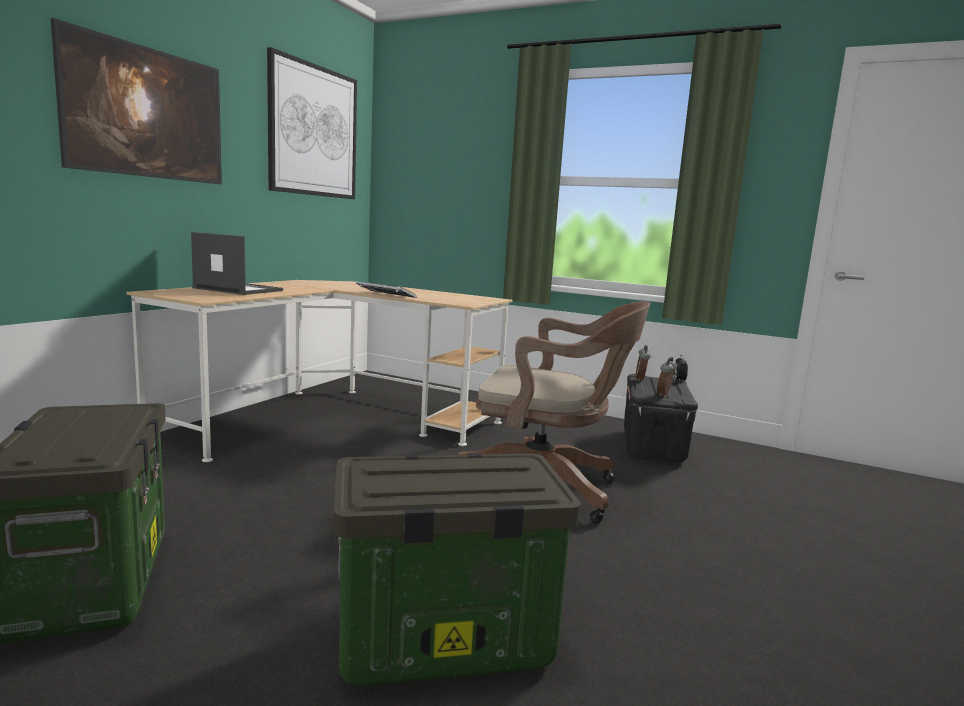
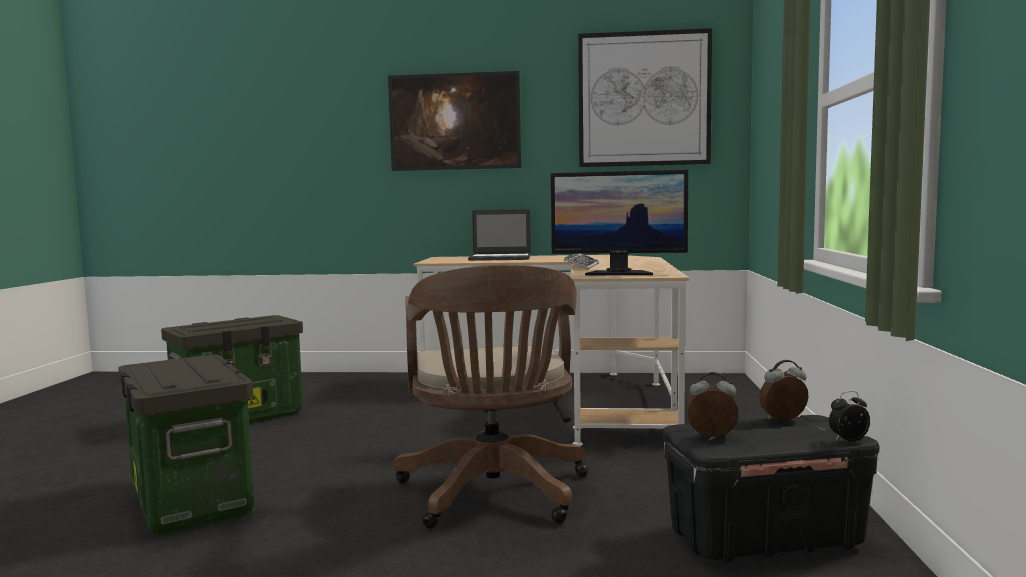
camera: 70 degrees right, 5 degrees down
(237, 289) = (501, 258): laptop -> laptop turned 90 degrees clockwise
(462, 300) = (618, 273): none -> monitor

